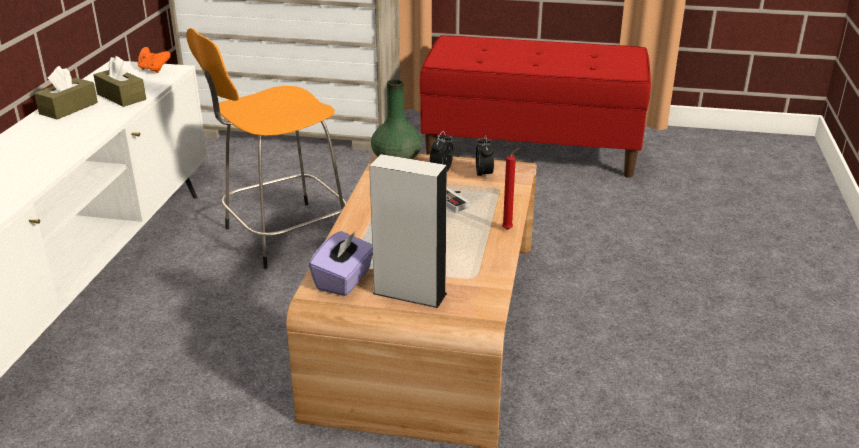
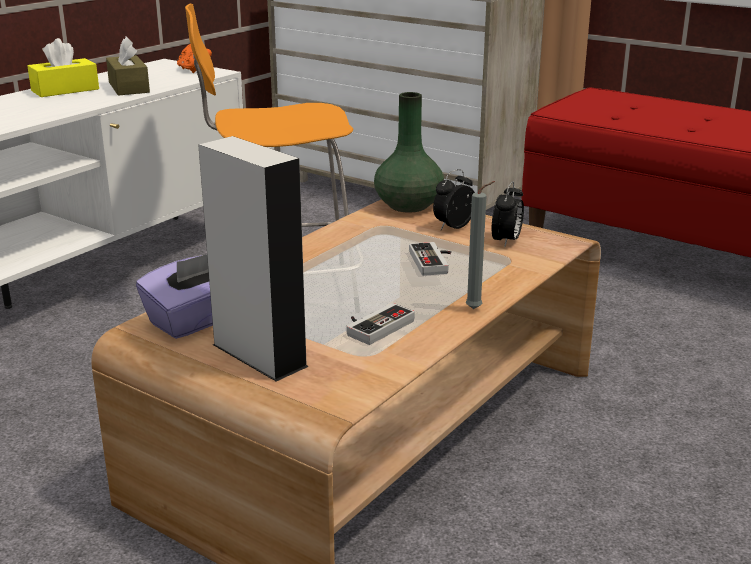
camera: 25 degrees right, 5 degrees down
(68, 108) = (65, 90): brown tissue box -> yellow tissue box
(460, 255) = (375, 326): none -> game controller
(509, 229) = (476, 309): red candle -> grey candle

